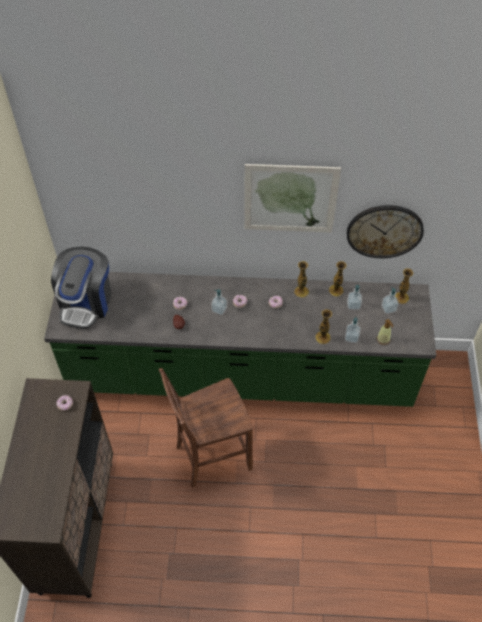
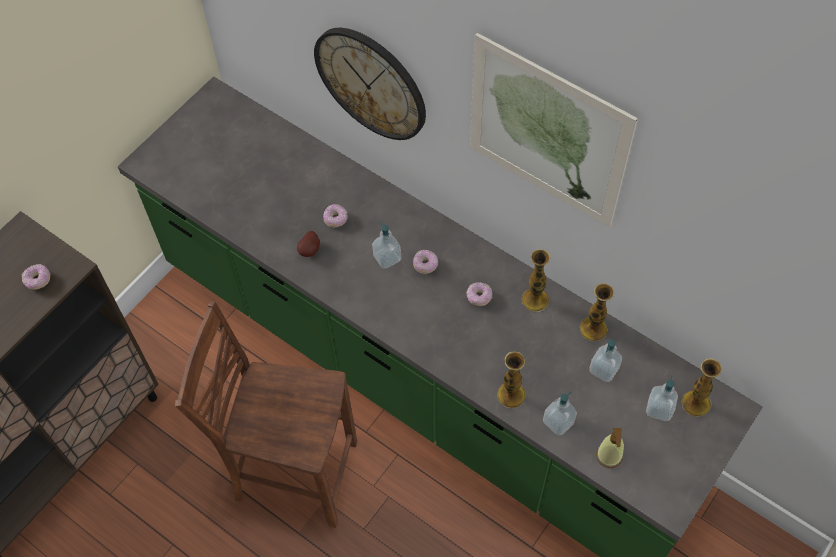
camera: 35 degrees right, 5 degrees up
(86, 302) = (210, 143): coffee machine -> none
(384, 231) = (702, 273): wall clock -> wall clock (371, 83)

